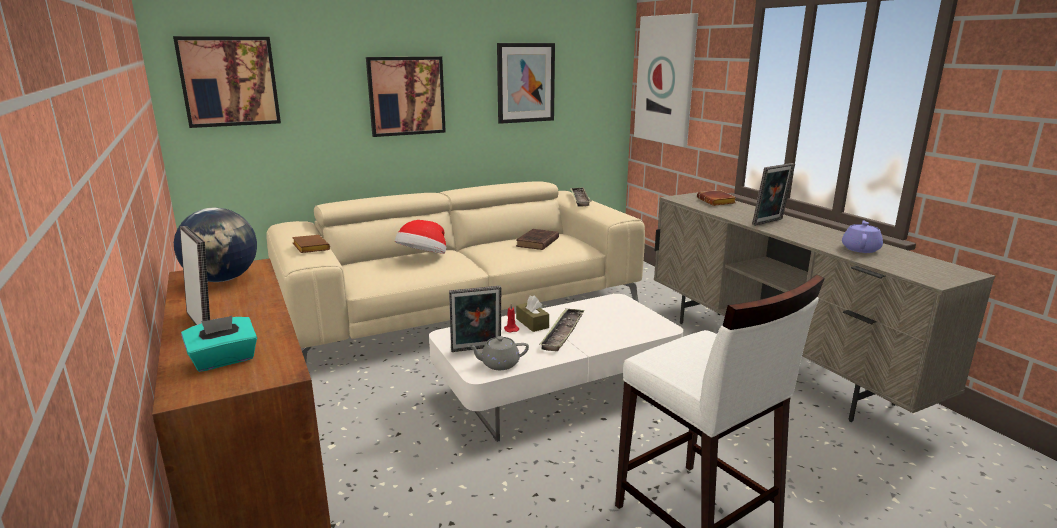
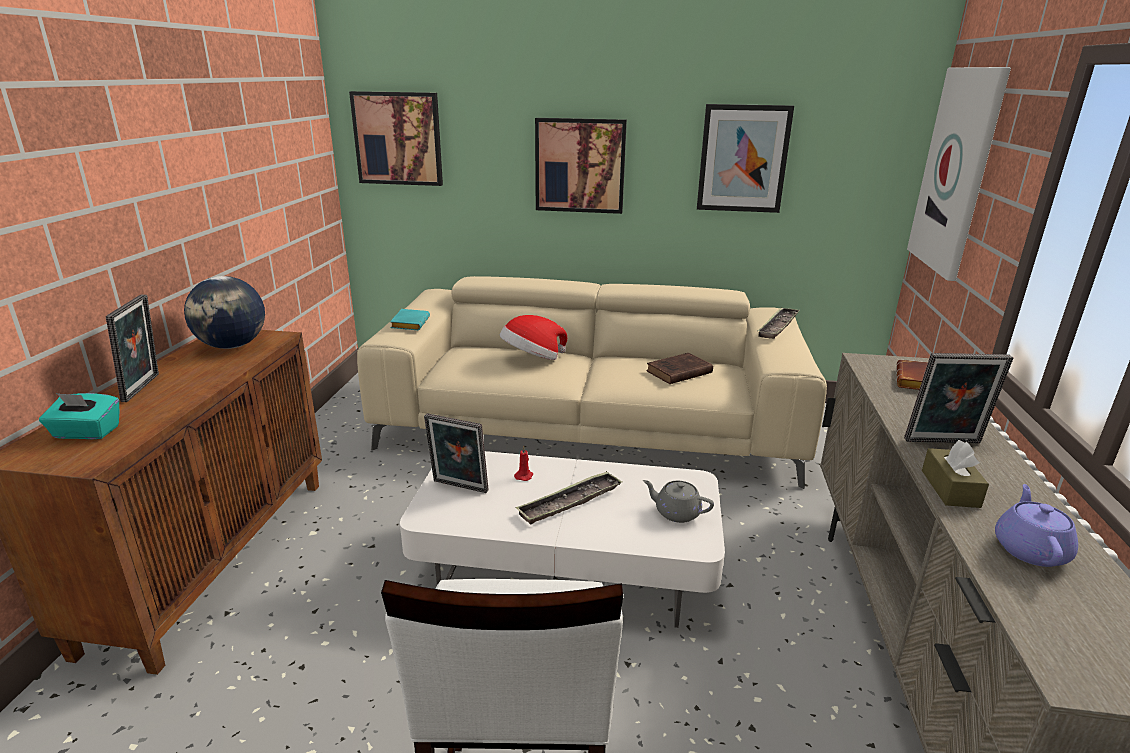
camera: 35 degrees right, 5 degrees up
(309, 247) = (409, 323): brown book -> turquoise book
(499, 364) = (455, 514): grey teapot -> grey teapot (676, 512)
(532, 323) = (555, 477): brown tissue box -> brown tissue box (950, 488)
(860, 249) = (1029, 549): purple teapot -> purple teapot turned 45 degrees counterclockwise

